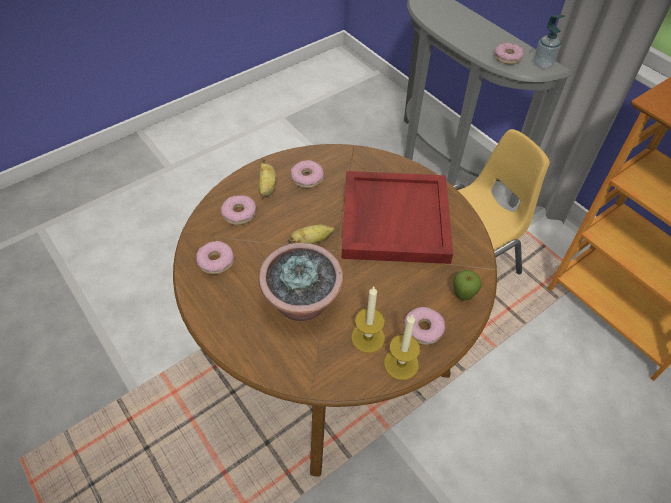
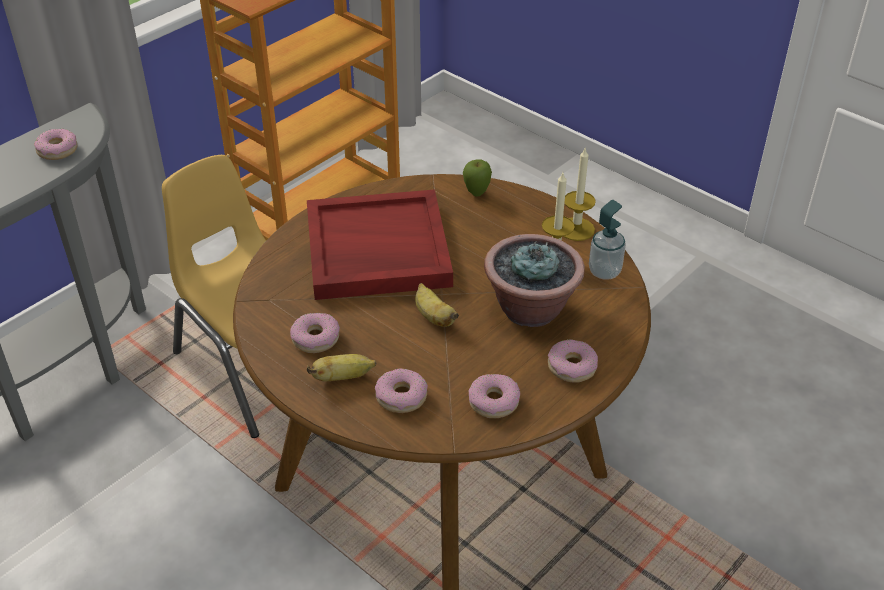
camera: 100 degrees left, 10 degrees down
(423, 329) = (528, 217): donut -> donut (571, 367)
(542, 64) = (76, 122): soap dispenser -> soap dispenser (604, 271)

